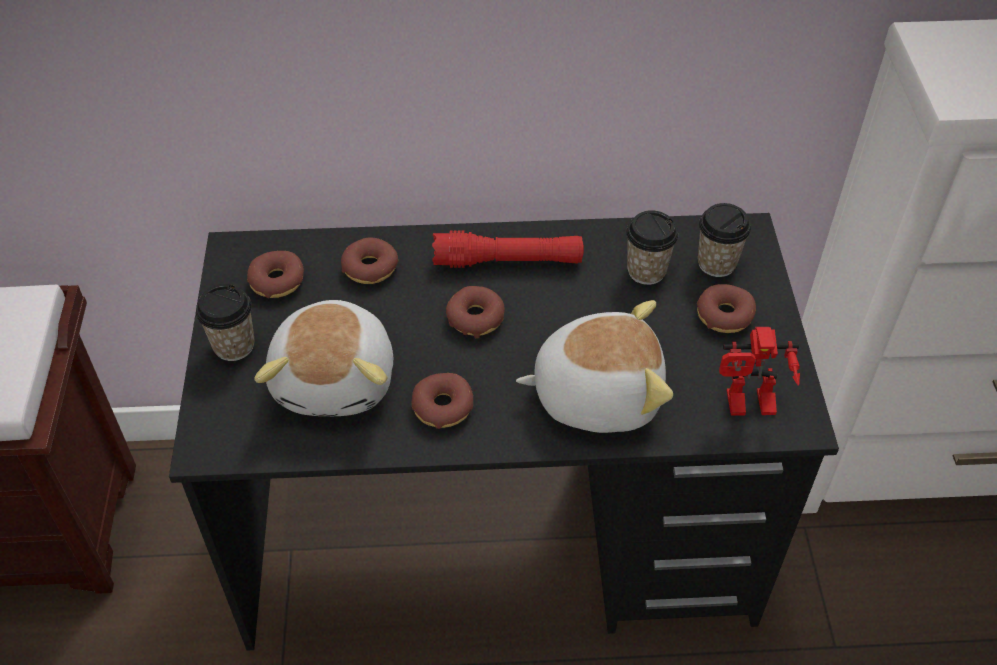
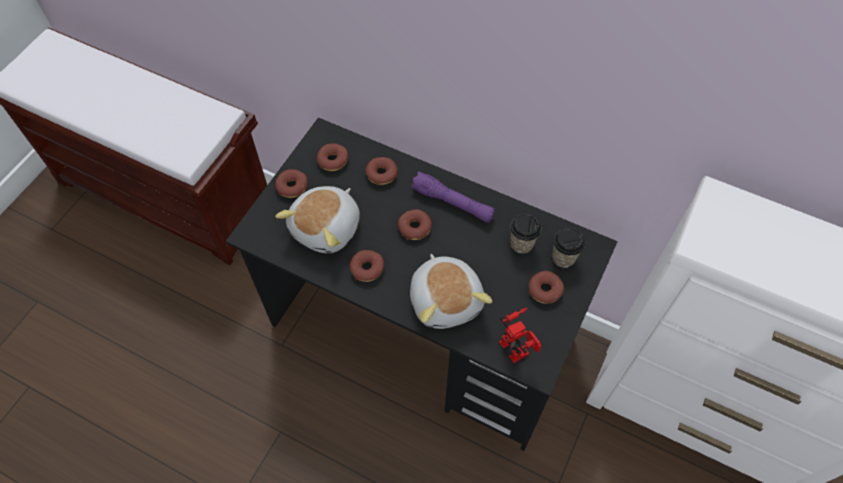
camera: 30 degrees right, 10 degrees up
(234, 345) = (292, 187): cup -> donut
(508, 261) = (453, 203): red flashlight -> purple flashlight
(596, 393) = (446, 300): plush toy -> plush toy turned 45 degrees clockwise
(748, 408) = (518, 348): toy robot -> toy robot turned 150 degrees counterclockwise

